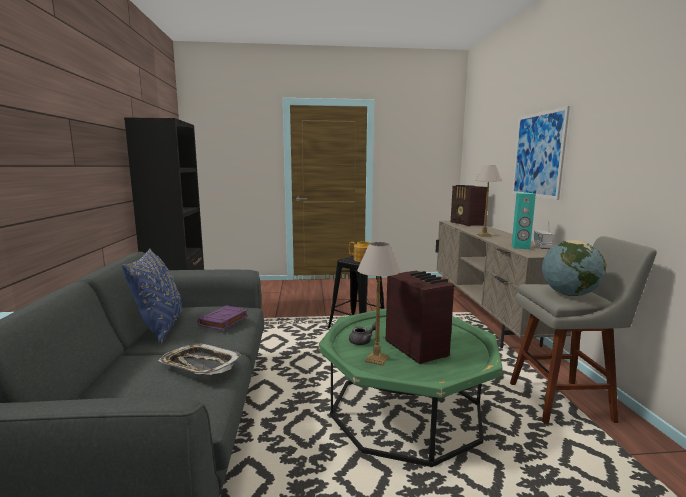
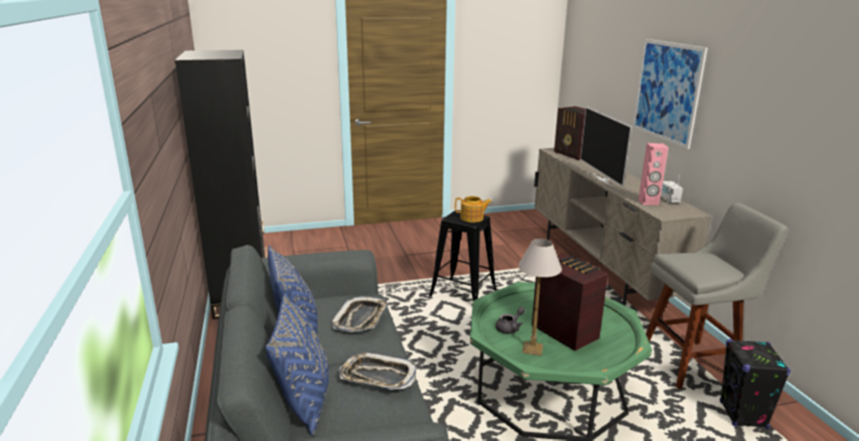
camera: 10 degrees left, 10 degrees up
(114, 378) = (304, 400): none -> blue pillow
(223, 321) = (361, 319): purple book -> tray
(484, 235) = (603, 179): table lamp -> television
(520, 247) = (648, 202): turquoise speaker -> pink speaker
(569, 294) = (706, 268): globe -> none
(618, 459) = (743, 415): none -> black speaker

